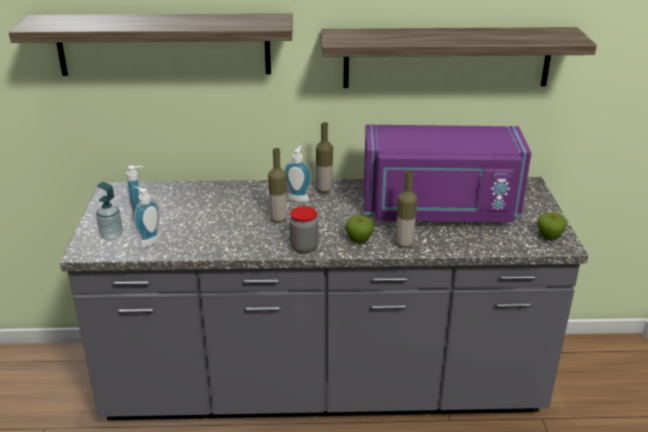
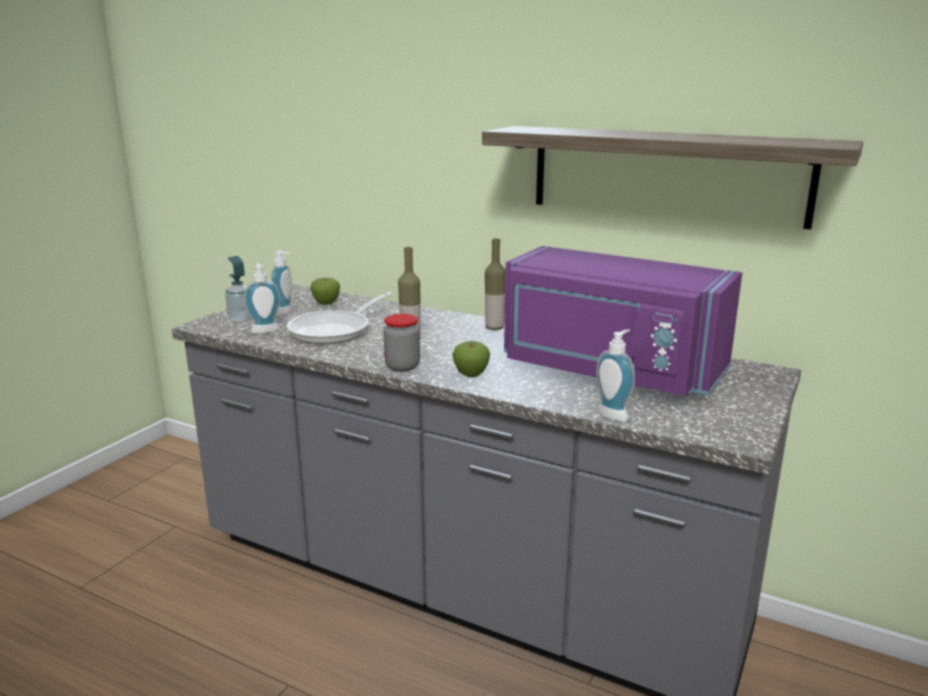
camera: 30 degrees right, 10 degrees down
(164, 44) = (357, 136): shelf -> none
(208, 225) = (335, 330): none -> frying pan
(299, 197) = (458, 328): soap dispenser -> soap dispenser (614, 414)
(404, 244) = (519, 389): bottle -> none
(549, 237) = (731, 428): apple -> apple (326, 303)

